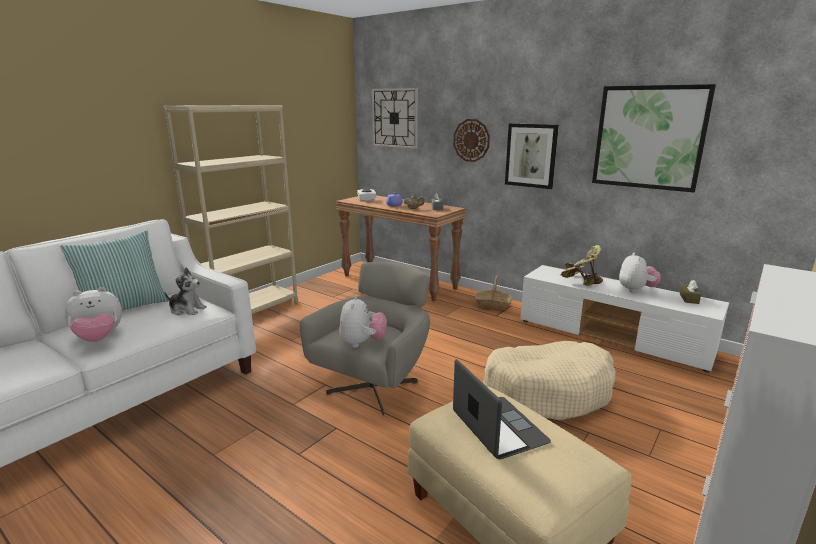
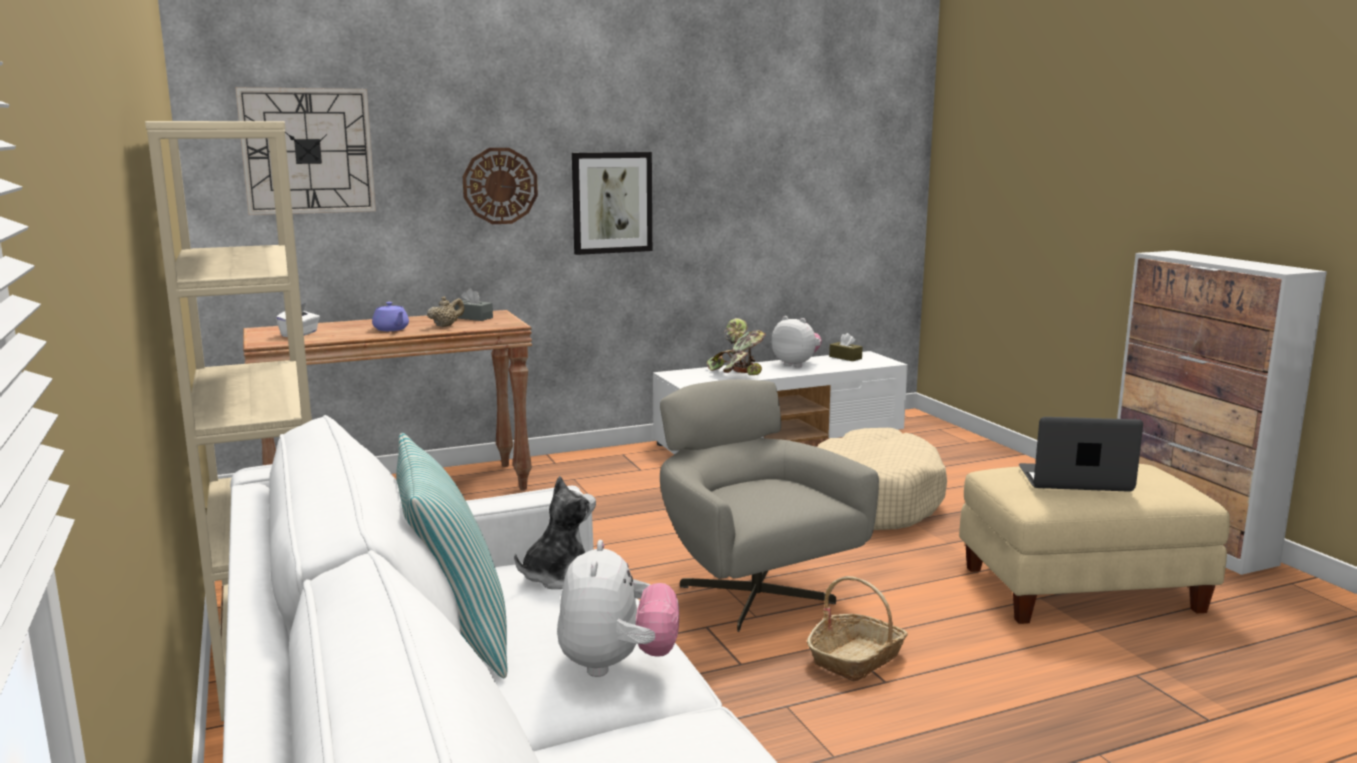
camera: 60 degrees left, 5 degrees down
(362, 343) = (798, 502): plush toy -> none
(492, 305) = (603, 461): basket -> basket (856, 658)
(649, 137) = (765, 164): picture -> none

